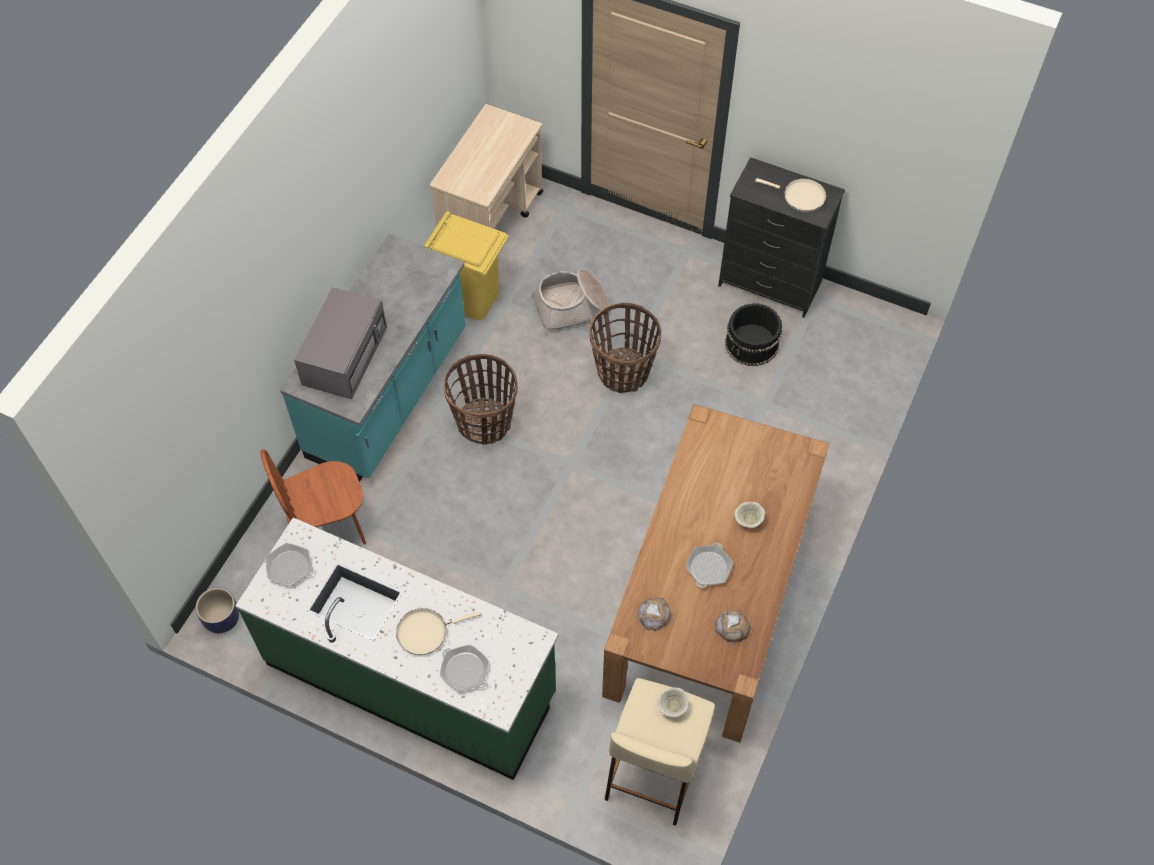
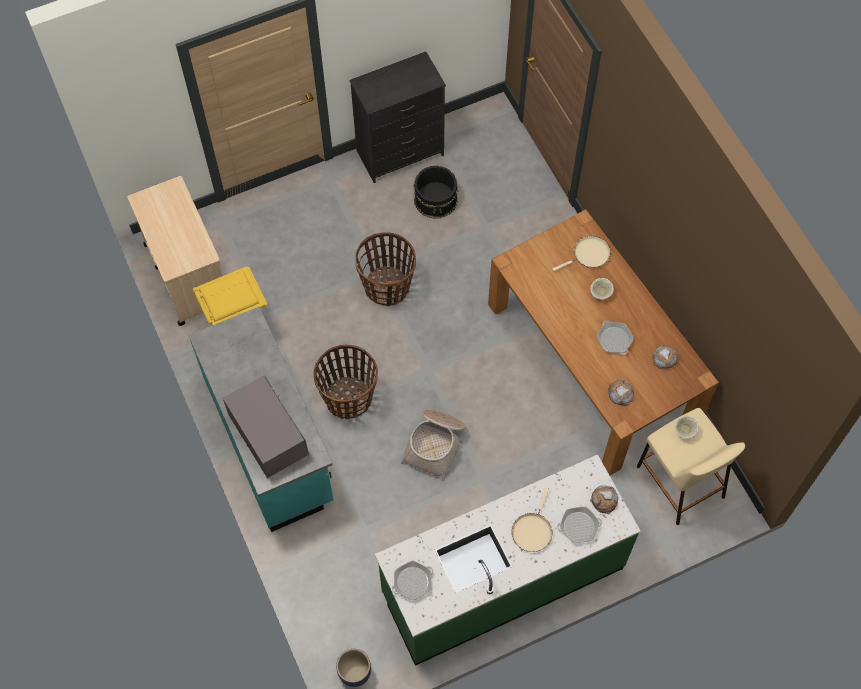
camera: 50 degrees left, 5 degrees up
(330, 531) = (346, 555): brown chair -> none
(513, 674) = (604, 500): none -> bread
(571, 308) = (308, 279): basket -> basket (435, 444)
(801, 197) = (408, 78): beige frying pan -> beige frying pan (589, 255)

